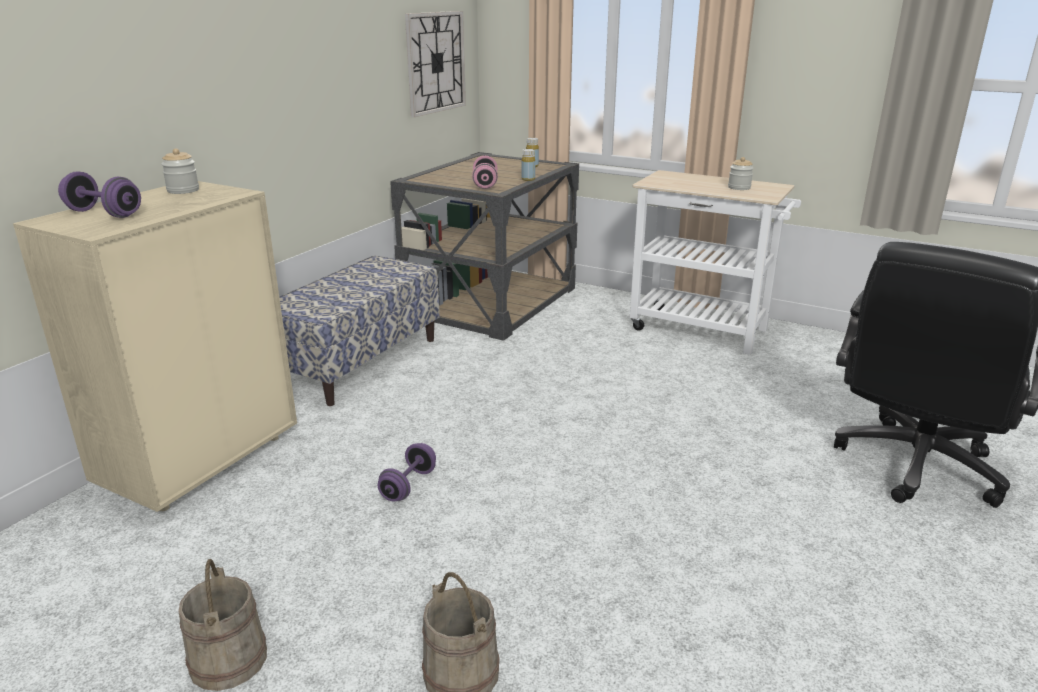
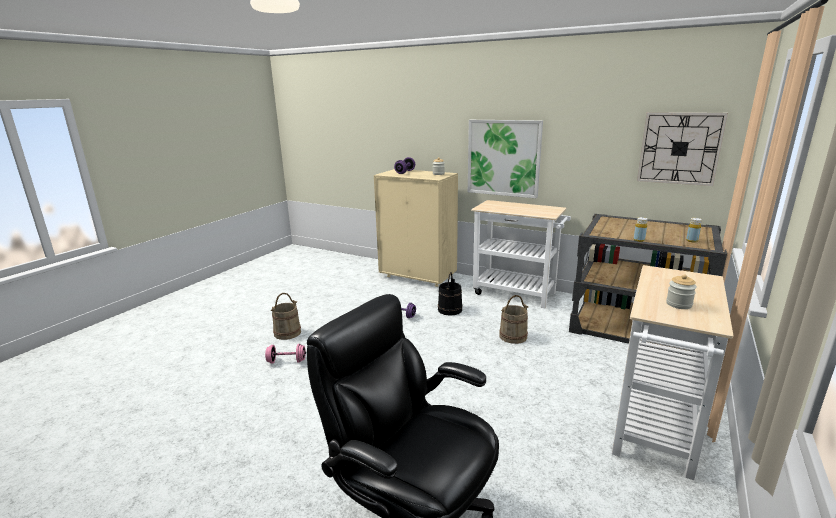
camera: 90 degrees right, 5 degrees down
(227, 660) = (310, 297): beige bucket -> beige bucket (513, 336)
(254, 123) = (503, 158): none -> picture
(358, 362) = (515, 293): bench -> white cart
(400, 427) = (449, 309): none -> black bucket
(485, 184) = (609, 231): pink dumbbell -> pink dumbbell (286, 361)

